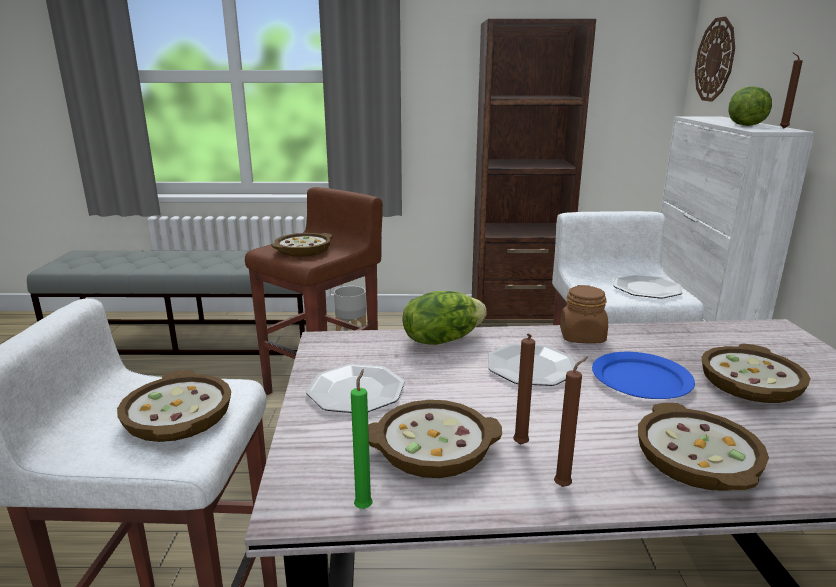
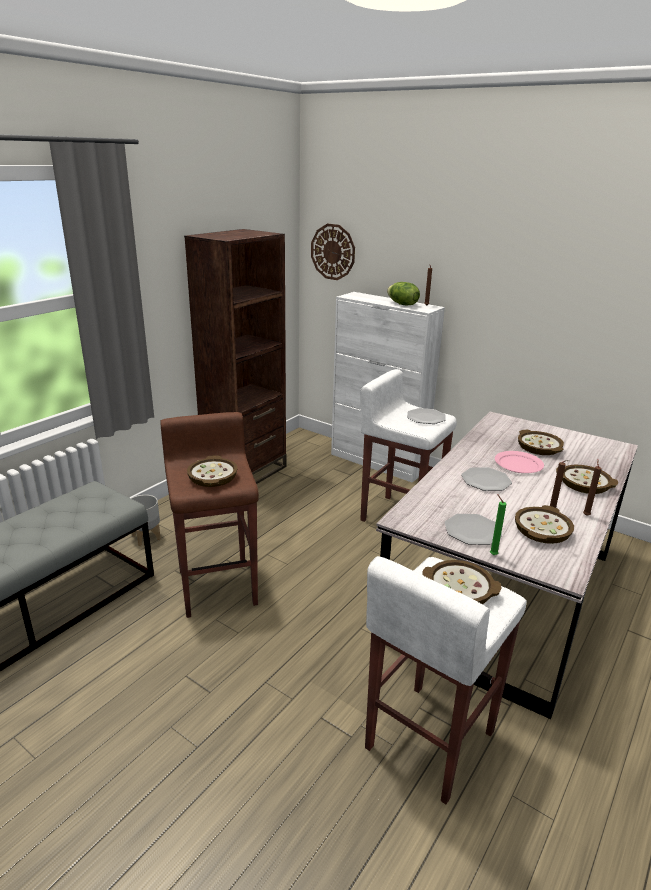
camera: 55 degrees left, 5 degrees up
(364, 506) = (575, 560): green candle -> green candle (492, 554)
(441, 339) = (433, 488): lettuce -> none
(582, 337) = (465, 456): brown jar -> none
(641, 380) = (518, 464): blue plate -> pink plate

